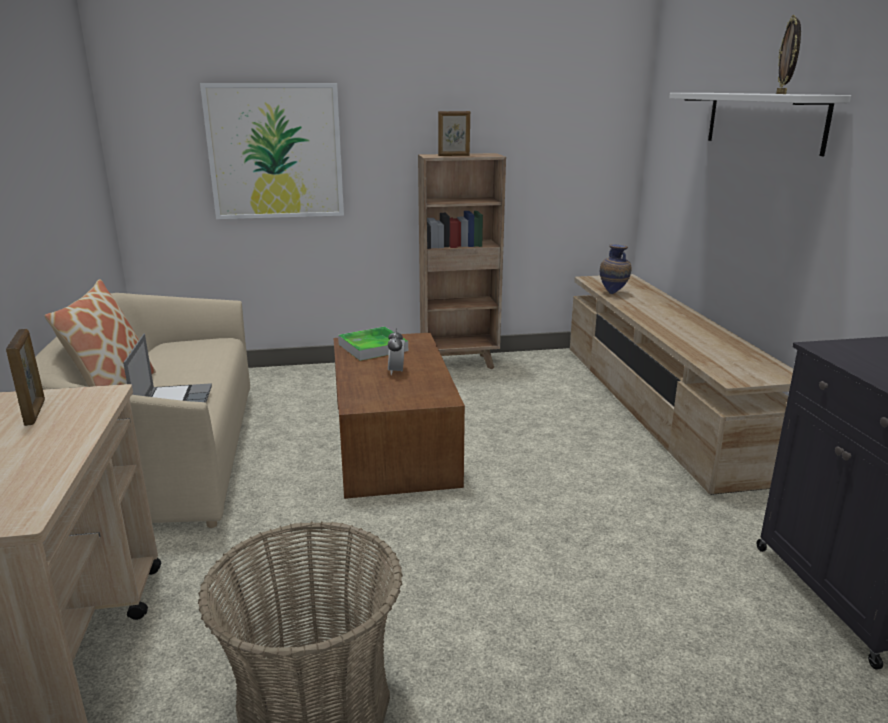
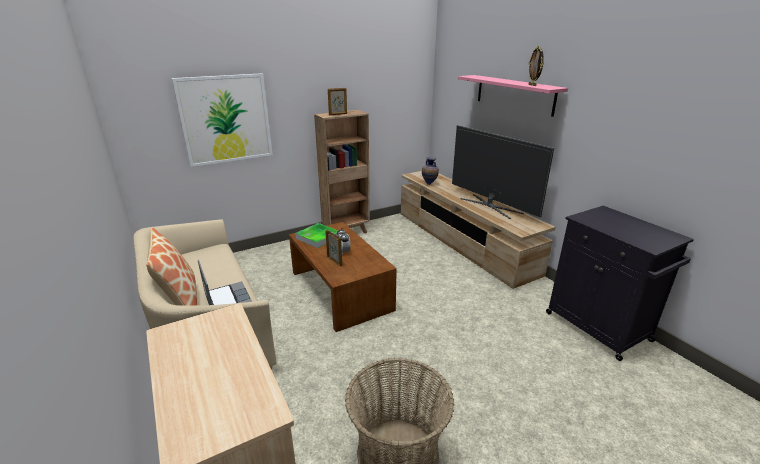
camera: 20 degrees left, 5 degrees up
(35, 412) = (199, 337): picture frame -> picture frame (334, 261)
(704, 335) = (491, 206): none -> television
(763, 120) = (514, 94): white shelf -> pink shelf

